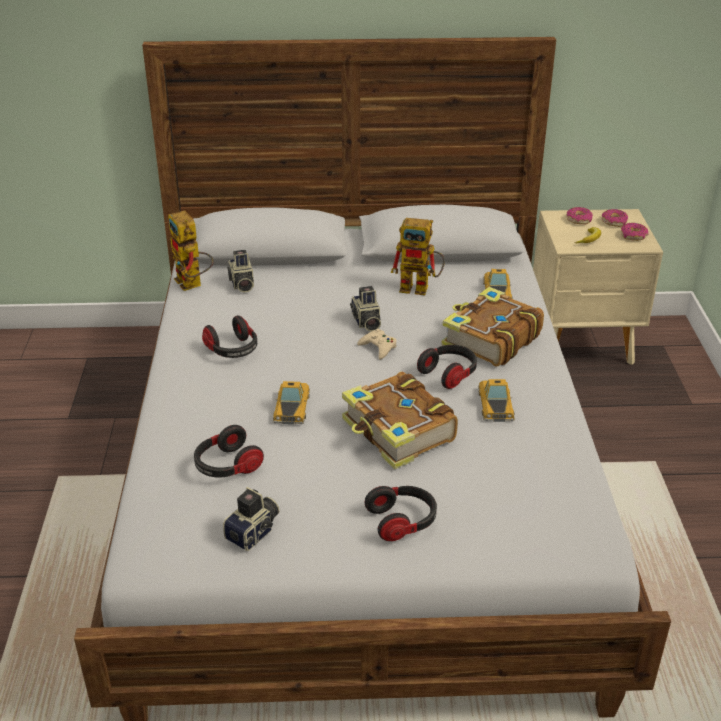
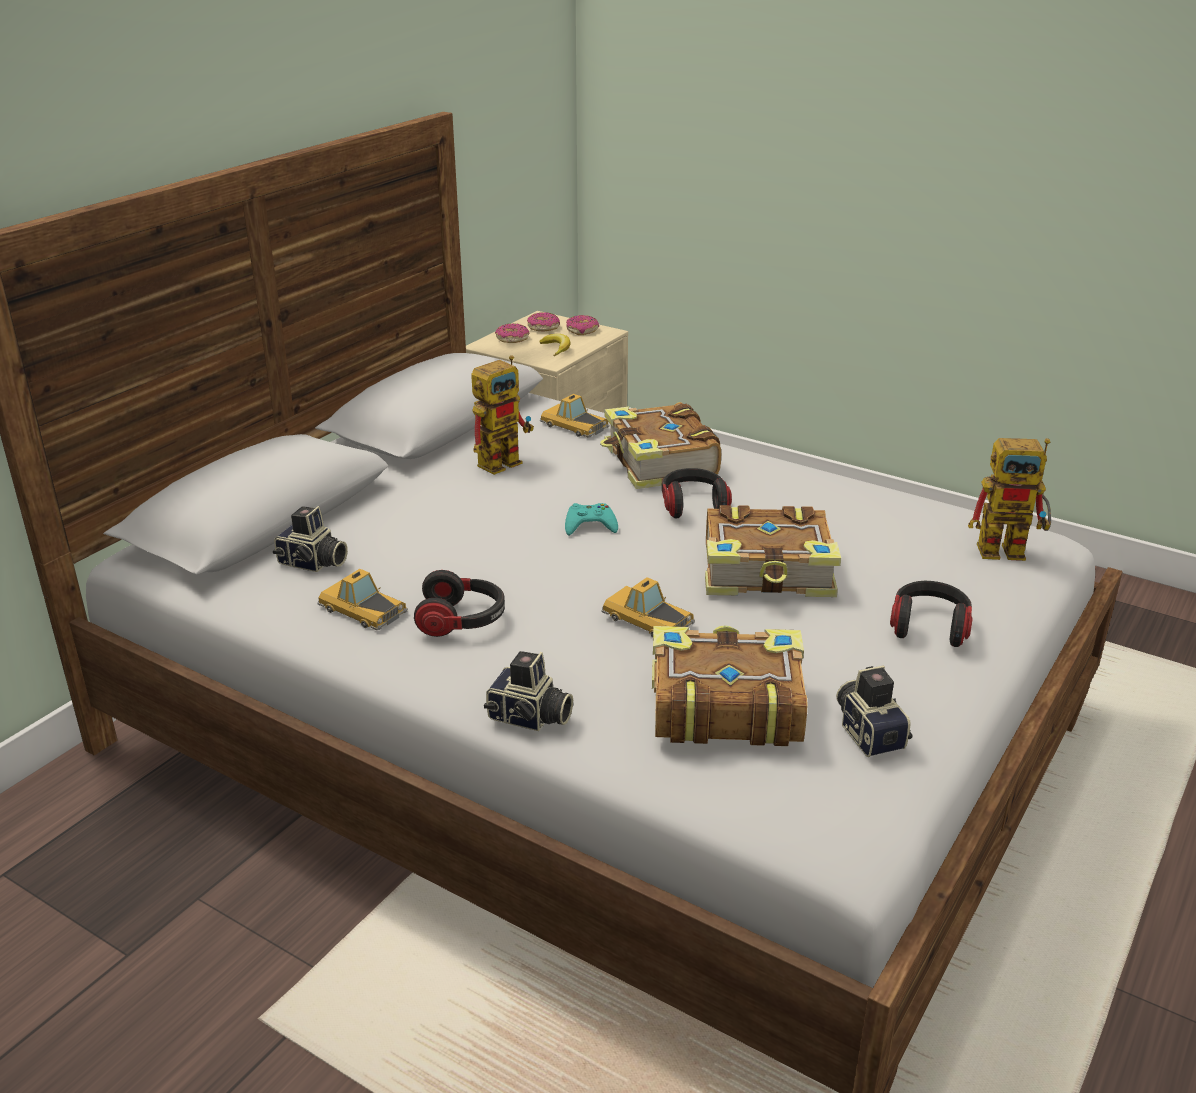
camera: 55 degrees left, 5 degrees down
(193, 284) = (252, 598): toy robot -> toy robot (1011, 549)
(227, 466) = (723, 706): headphones -> book
(366, 322) = (526, 514): camera -> camera (529, 718)
(378, 347) = (590, 525): beige game controller -> turquoise game controller
(495, 404) = (776, 502): toy car -> toy car (362, 609)

